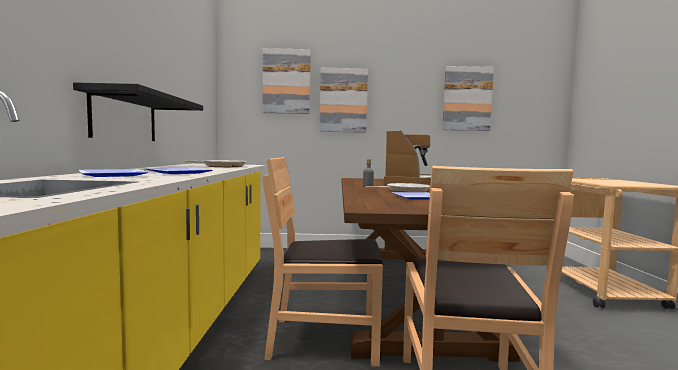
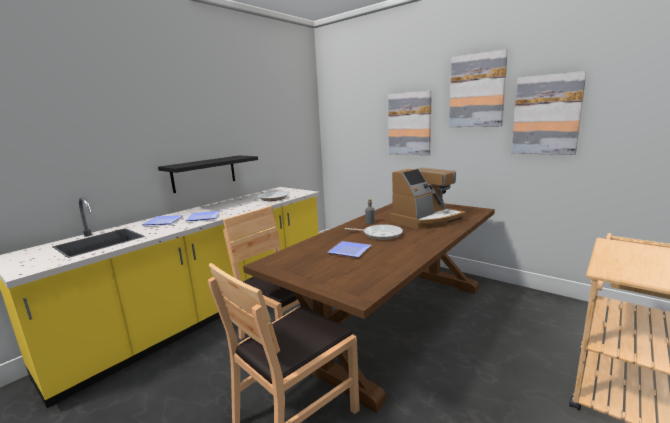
camera: 40 degrees right, 10 degrees up
(286, 81) = (364, 109): picture -> picture (477, 91)

